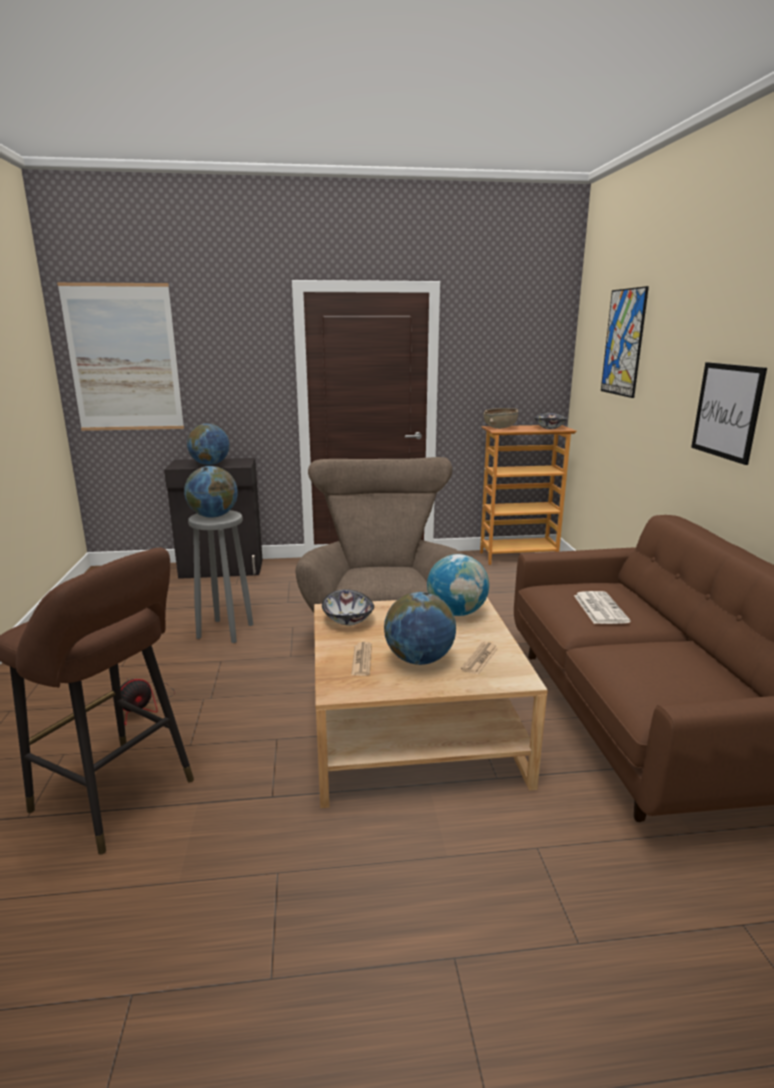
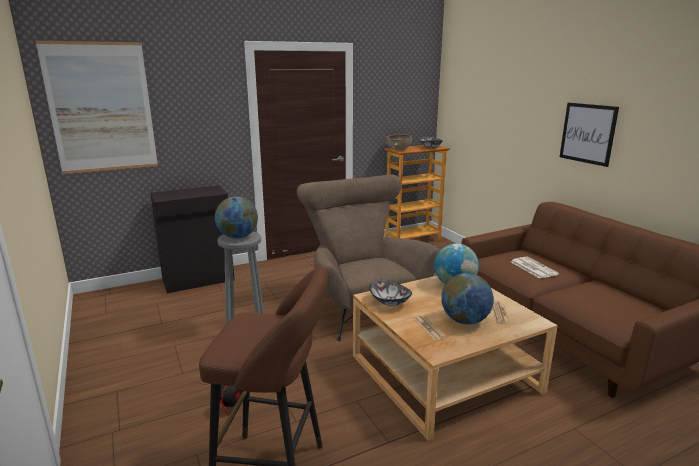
camera: 20 degrees left, 0 degrees up
(210, 464) = (189, 194): globe -> none
(623, 342) = (489, 88): picture -> none

